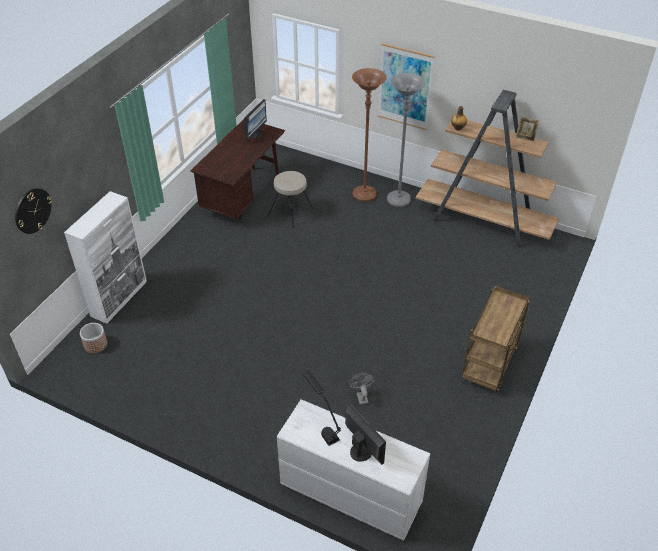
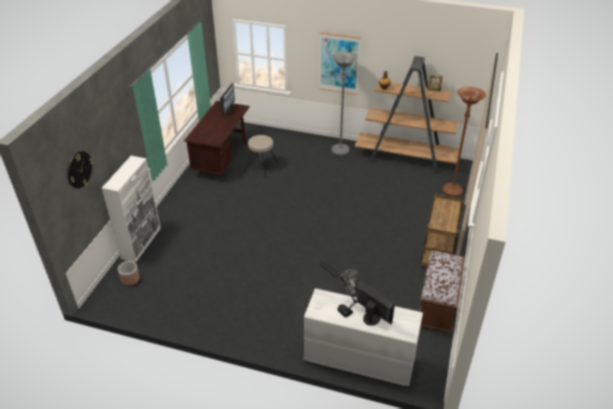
camera: 10 degrees left, 5 degrees down
(364, 195) = (314, 149): brown floor lamp -> brown floor lamp (452, 191)
(472, 436) = (438, 305): none -> brown bench

